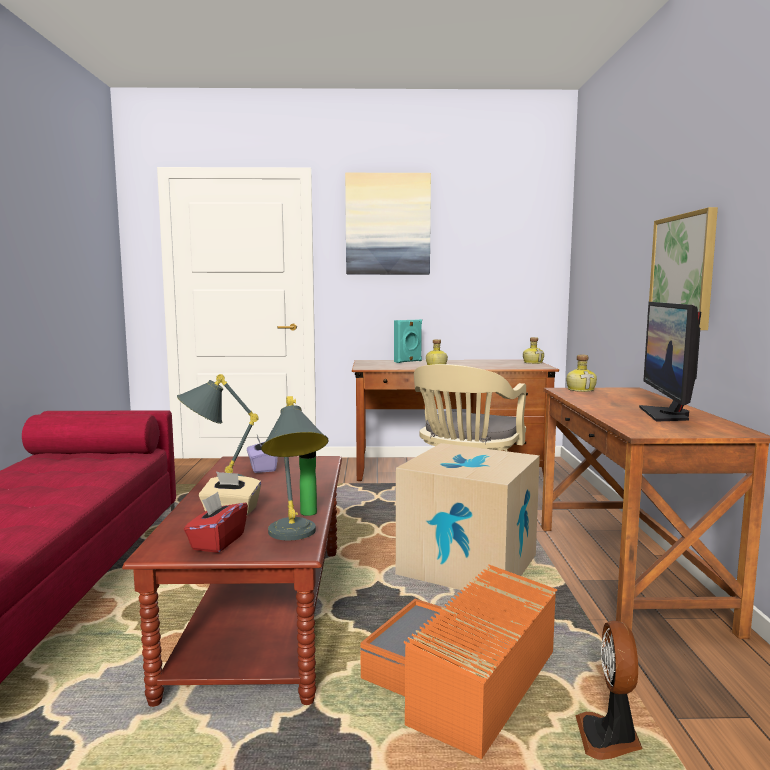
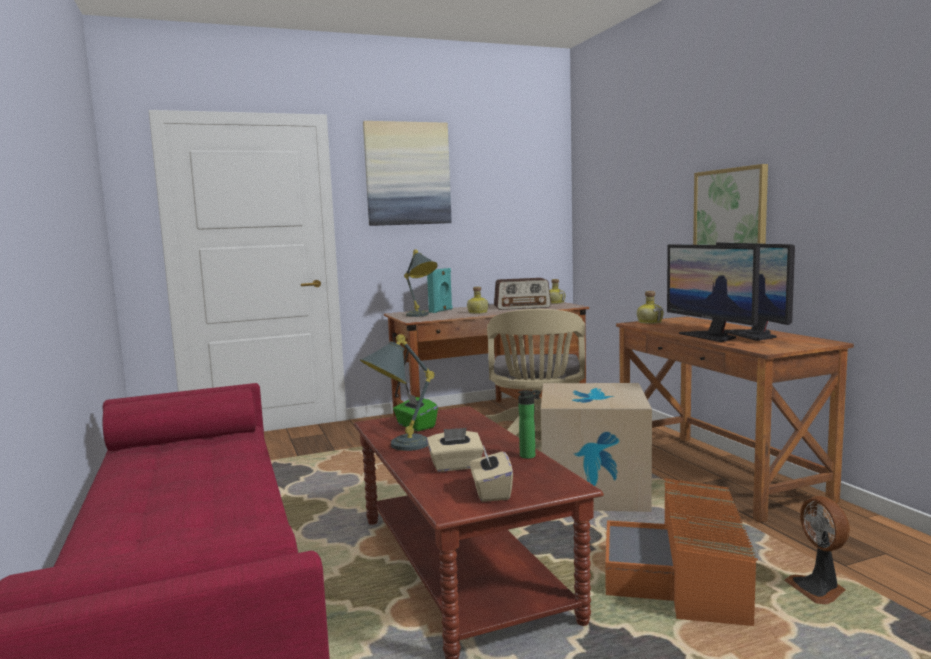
camera: 20 degrees left, 0 degrees up
(217, 542) = (491, 492): red tissue box -> beige tissue box
(262, 468) = (415, 426): purple tissue box -> green tissue box
(294, 538) = (551, 477): grey table lamp -> grey table lamp (421, 316)
(491, 364) = (522, 307): none -> radio
(613, 411) = (711, 336): none -> monitor

